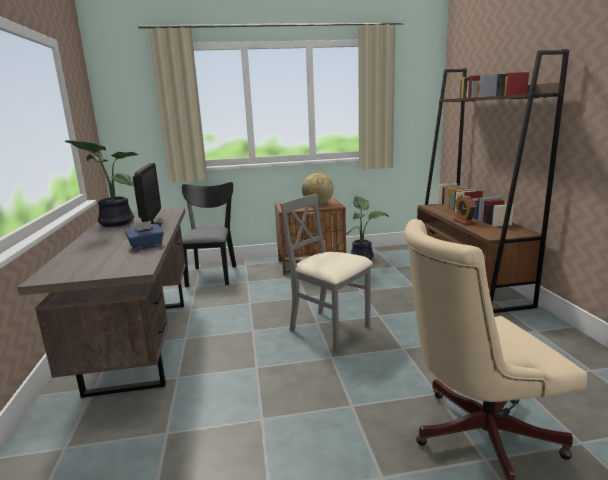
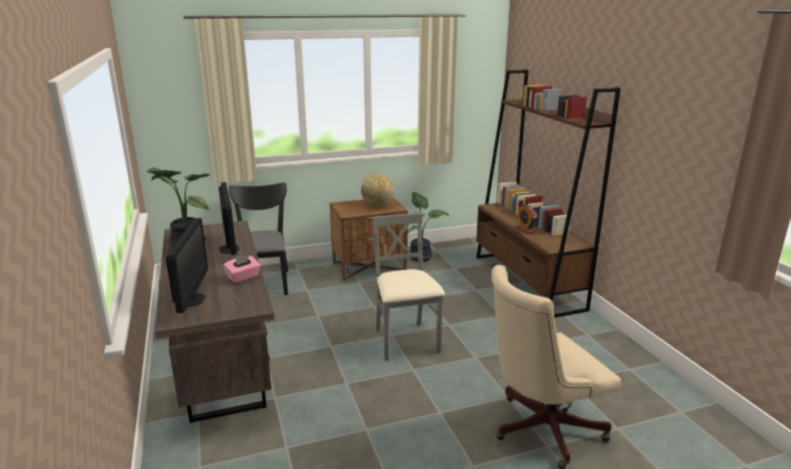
camera: 10 degrees left, 5 degrees up
(80, 262) = (192, 300): none -> monitor
(146, 245) = (243, 277): blue tissue box -> pink tissue box
(330, 329) = (405, 342): grey chair -> grey chair turned 45 degrees clockwise

